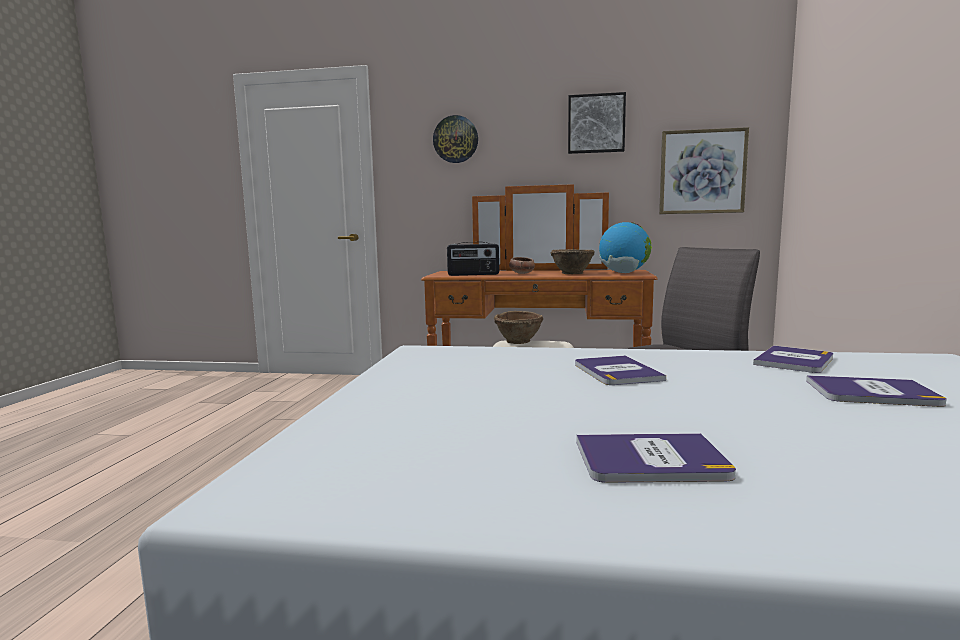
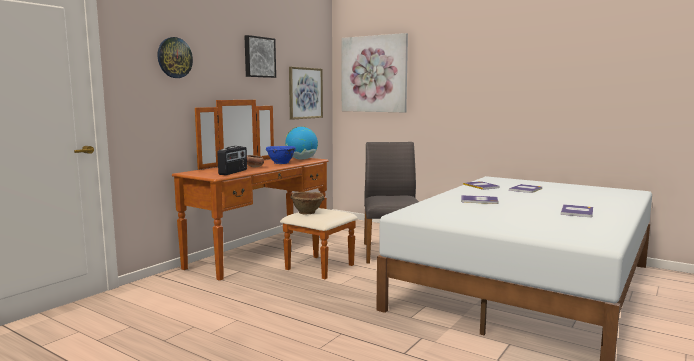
camera: 65 degrees left, 0 degrees up
(571, 273) = (280, 163): brown bowl -> blue bowl
(824, 120) = (374, 74): none -> picture

